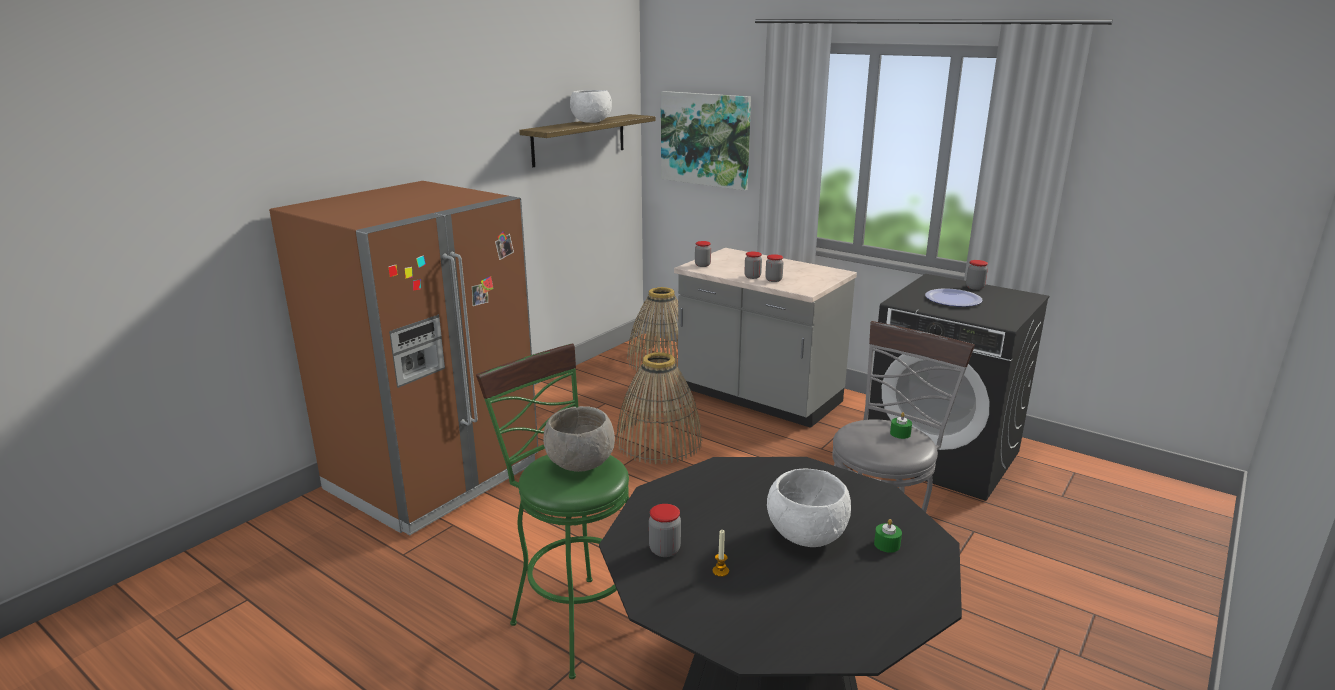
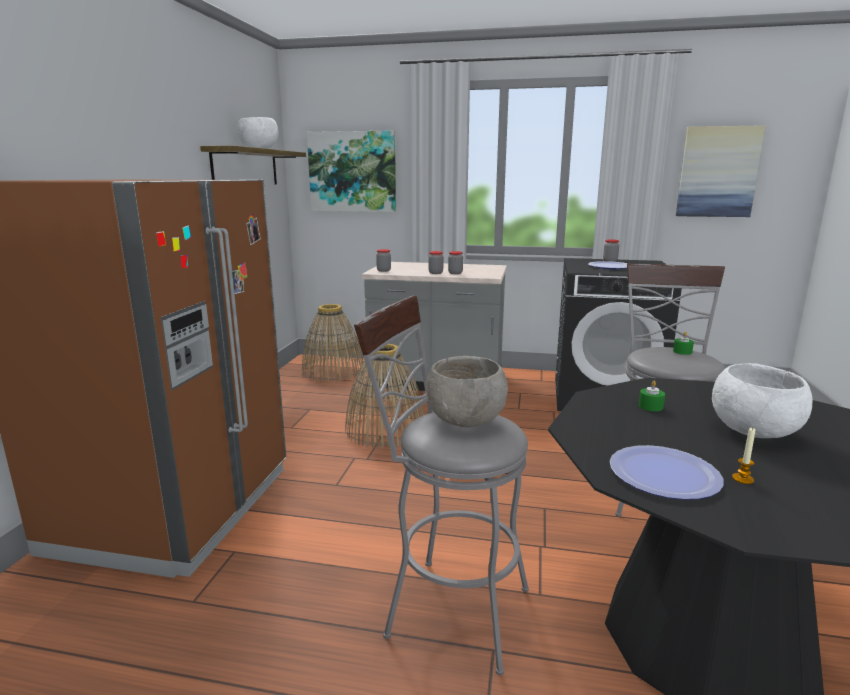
camera: 25 degrees left, 5 degrees down
(573, 618) = (446, 608): green stool -> grey stool
(664, 550) = (664, 474): jar -> plate
(887, 544) = (816, 423): green candle -> green candle (650, 406)
(1150, 185) = (718, 172): none -> picture

